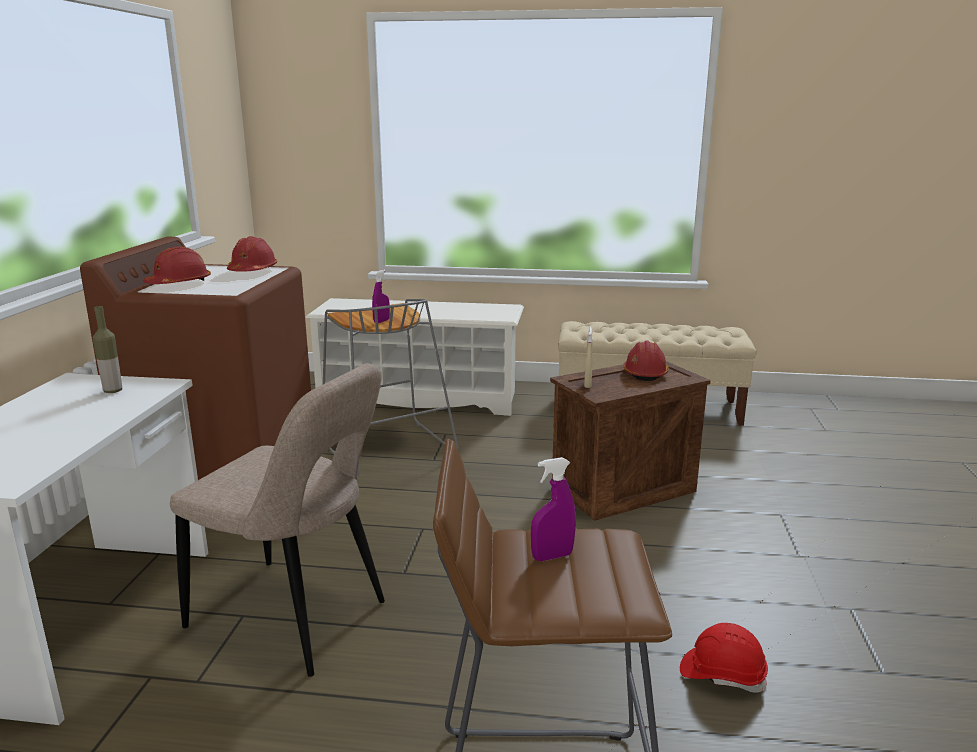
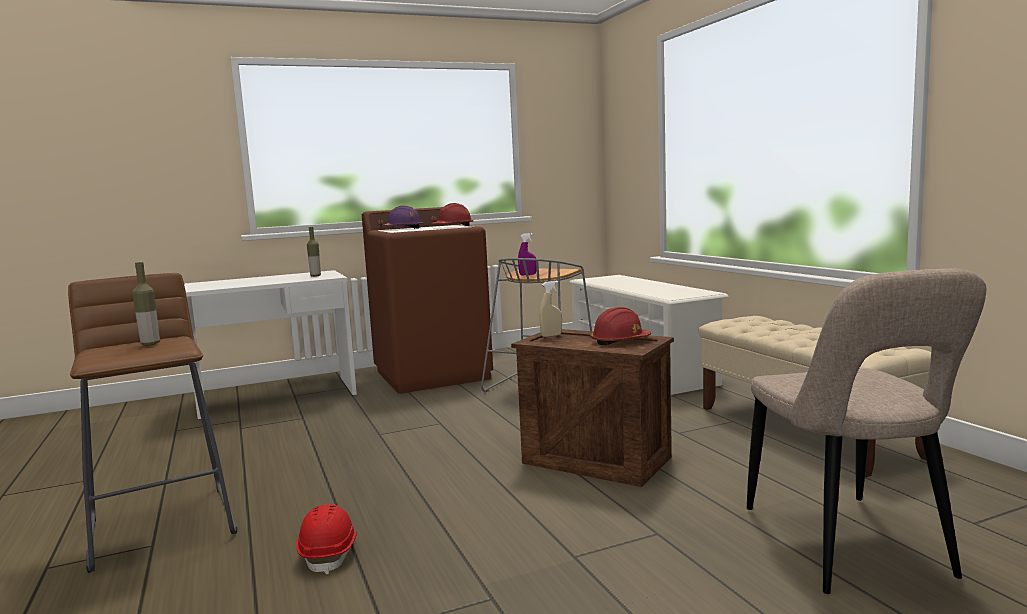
camera: 60 degrees right, 10 degrees down
(179, 283) = (403, 229): red hard hat -> purple hard hat
(295, 618) = (308, 427): beige chair -> beige chair (849, 547)
(552, 556) = (150, 344): purple spray bottle -> bottle

